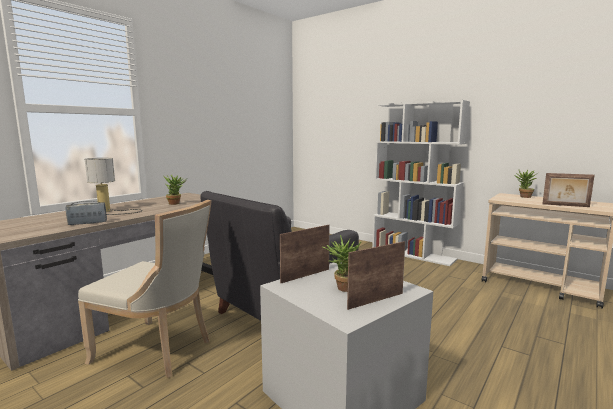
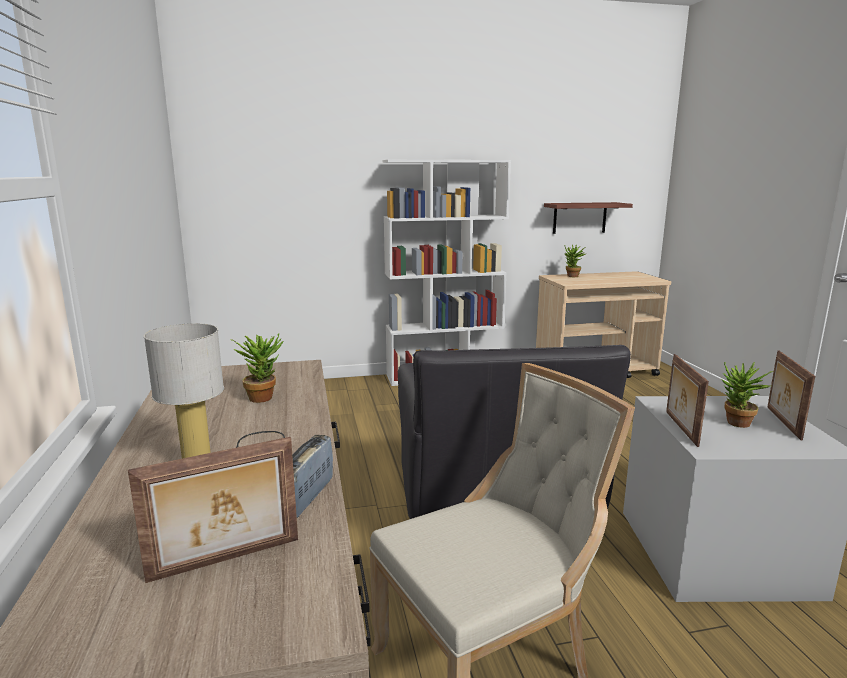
camera: 50 degrees left, 5 degrees up
(548, 148) = (579, 218): none -> shelf
(565, 205) = (627, 280): picture frame -> picture frame (226, 561)

